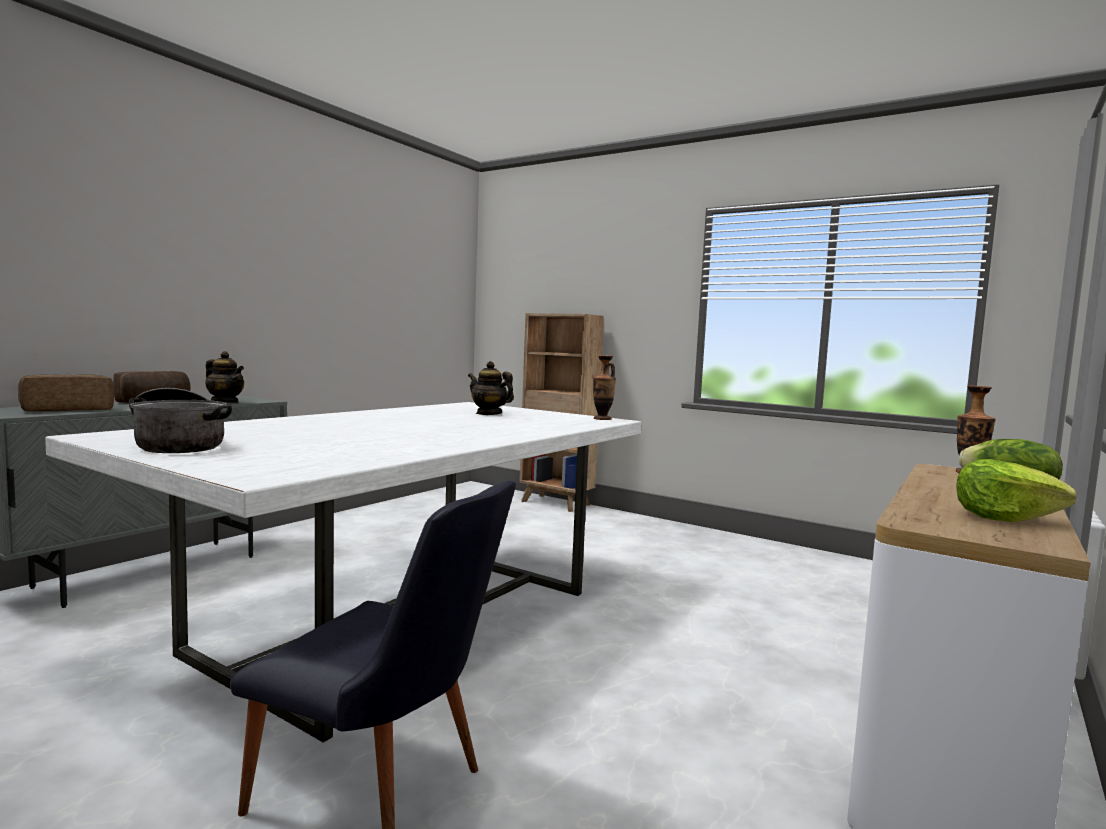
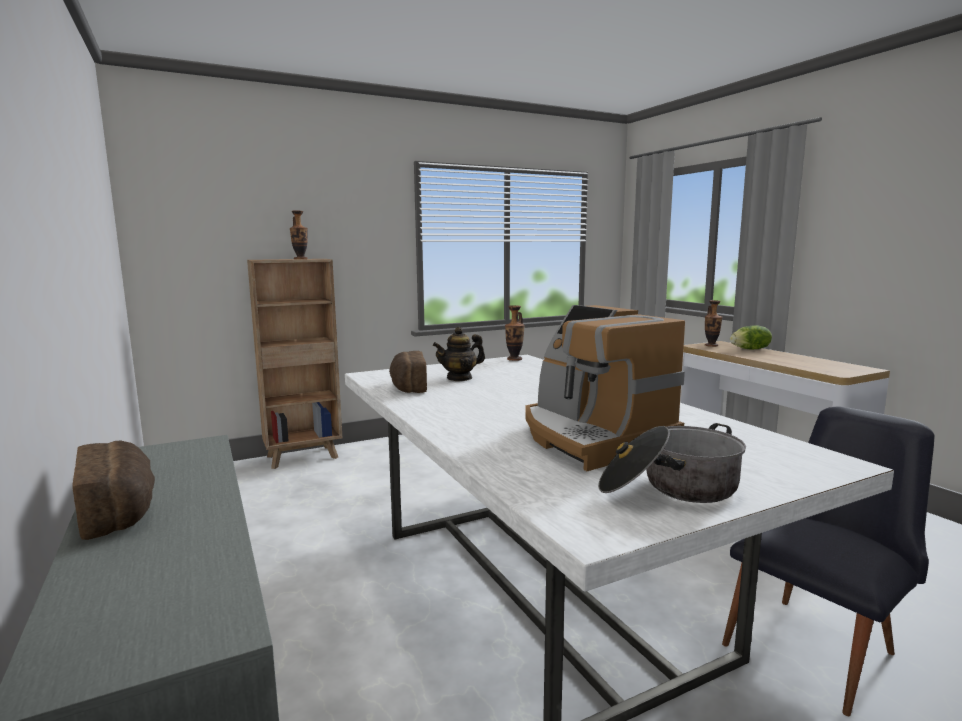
camera: 60 degrees left, 5 degrees up
(68, 409) = (174, 579): bread -> bread (407, 386)
(225, 402) = (197, 465): teapot -> none
(312, 434) = (592, 437): none -> coffee machine
(566, 313) = (300, 259): none -> vase
(1004, 518) = (819, 362): lettuce -> none

